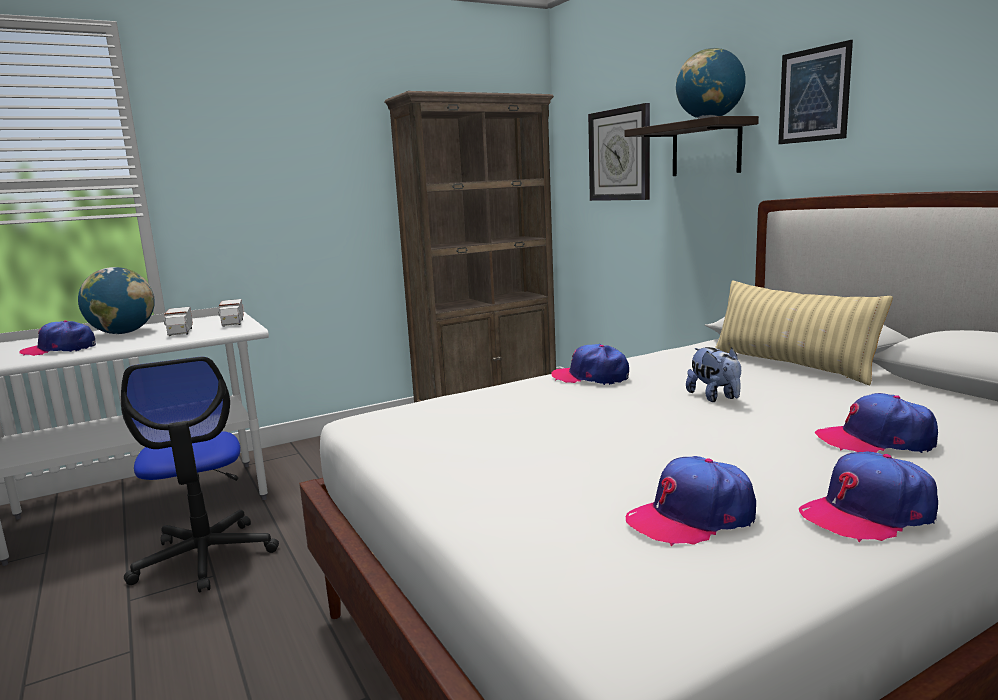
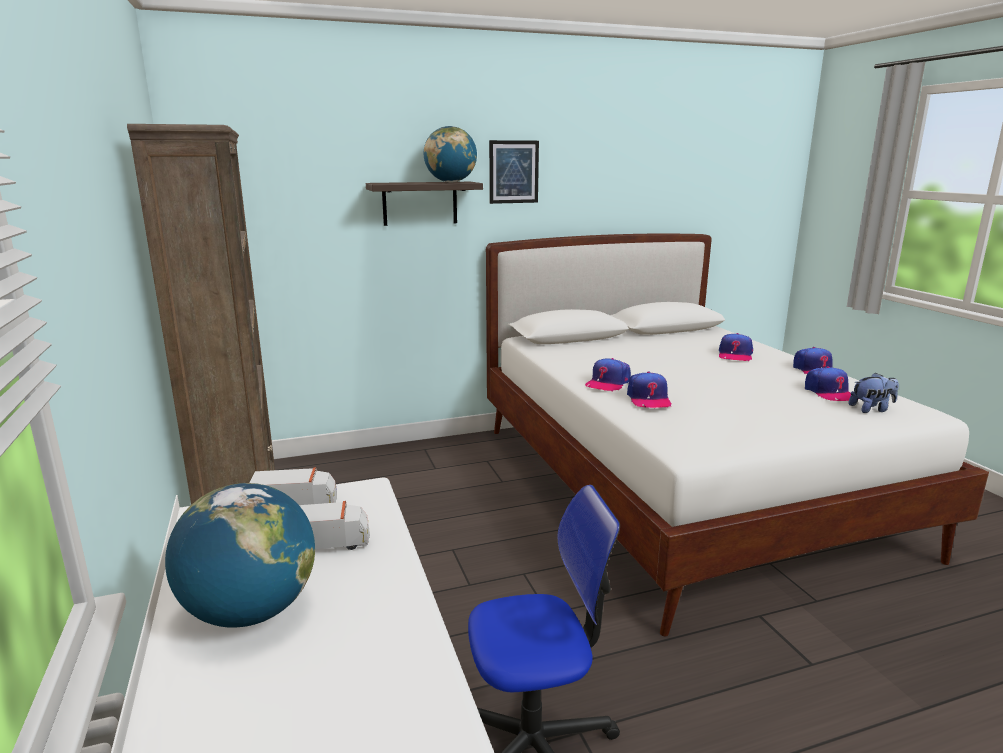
camera: 80 degrees left, 5 degrees up
(60, 349) = (357, 662): cap -> cap (648, 399)
(619, 155) = (304, 203): wall clock -> none
(715, 397) = (665, 365): plush toy -> plush toy (871, 409)
(791, 365) = (604, 344): beige pillow -> none

